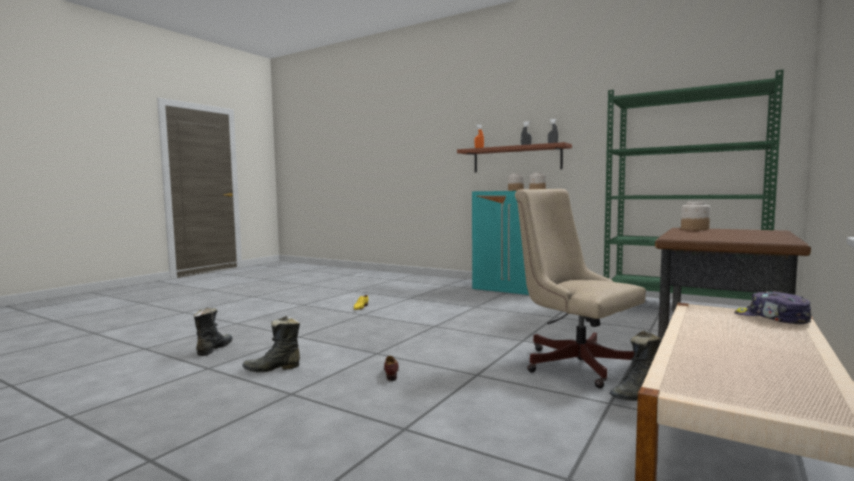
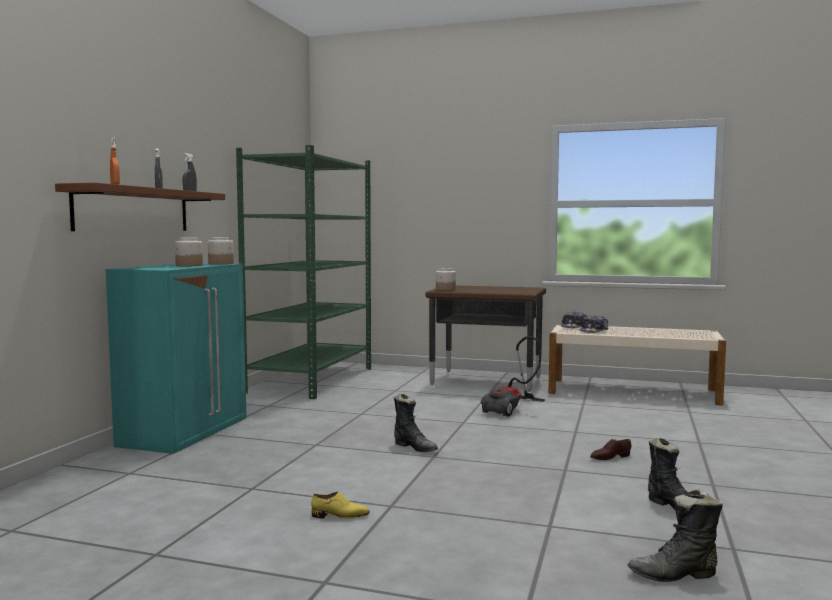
camera: 105 degrees left, 0 degrees up
(573, 362) = (512, 409): beige office chair -> vacuum cleaner
(636, 394) = (560, 399): black boot -> black boot (415, 448)
(714, 321) = (594, 331): none -> cap

